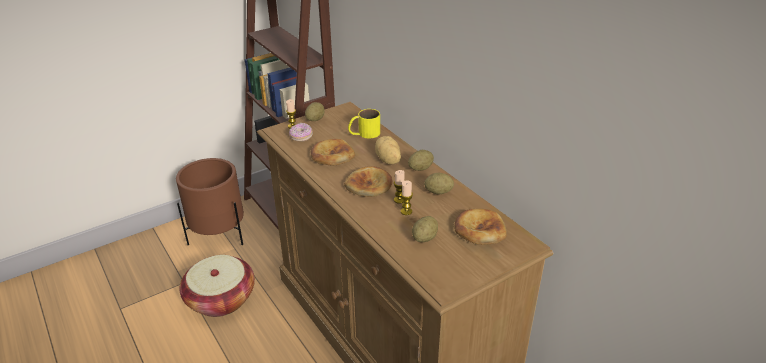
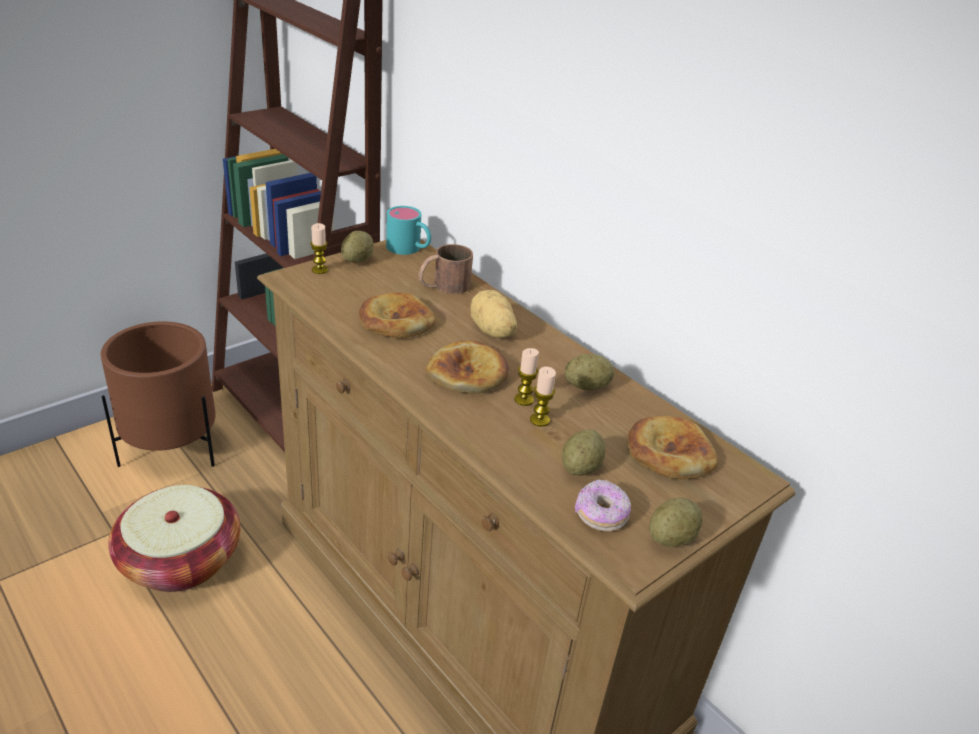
camera: 10 degrees left, 0 degrees up
(301, 137) = (337, 288): donut -> donut (600, 515)
(347, 112) = (409, 249): none -> turquoise mug
(364, 134) = (443, 286): yellow mug -> brown mug
(420, 168) = (548, 346): potato -> potato (671, 537)

